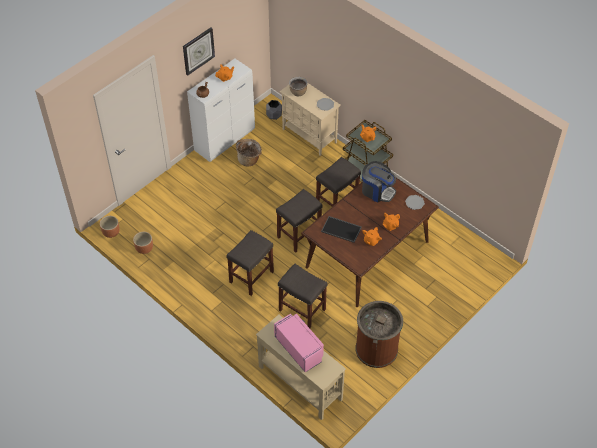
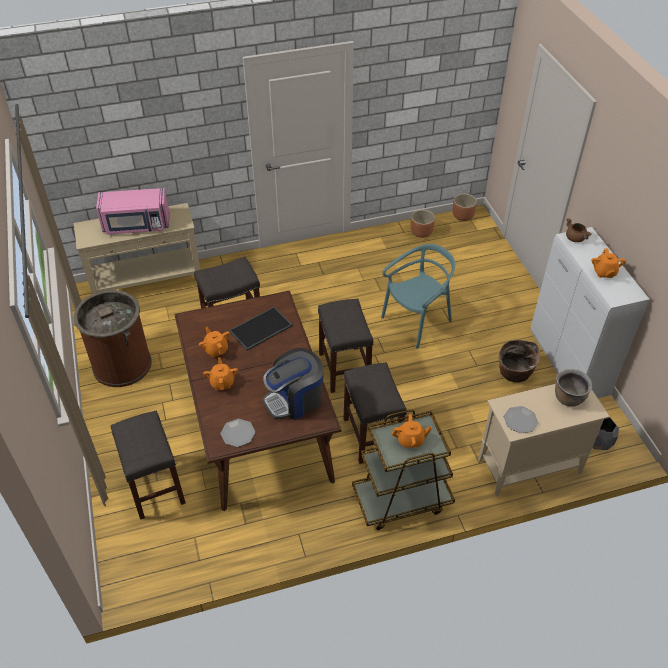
camera: 120 degrees right, 5 degrees down
(198, 51) = (628, 195): wall clock -> none
(236, 217) = (417, 321): none -> turquoise chair
(251, 277) = (314, 300): grey stool -> grey stool (154, 486)

